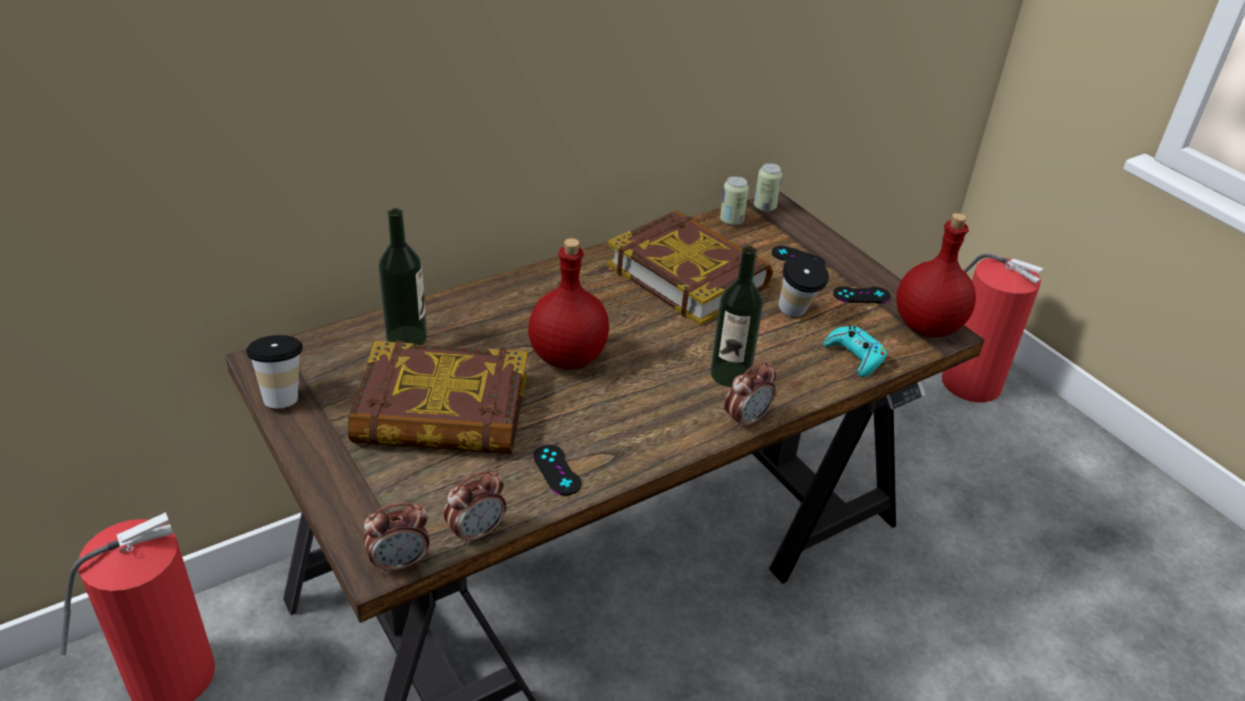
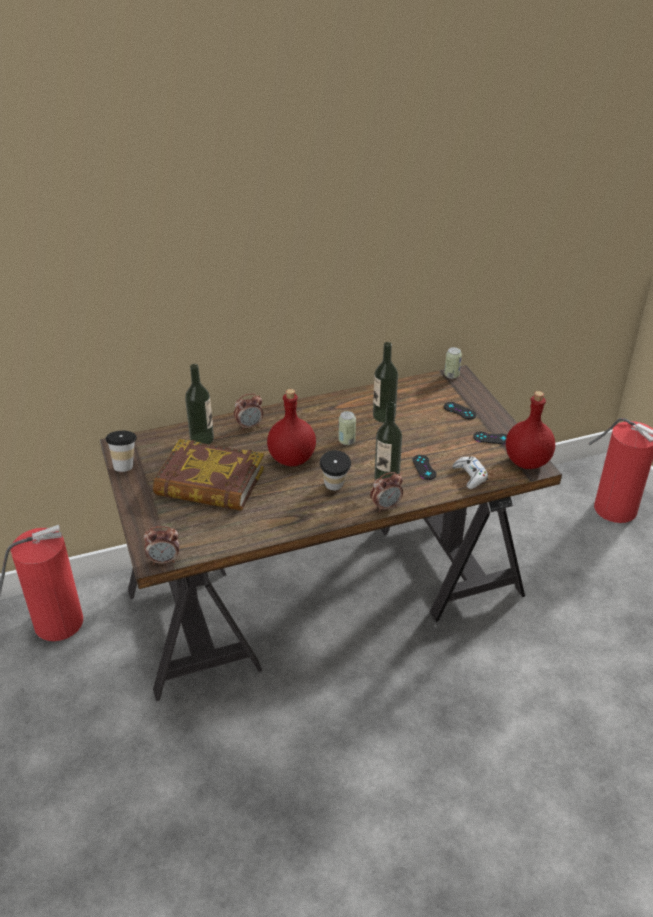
camera: 15 degrees right, 0 degrees up
(476, 532) = (209, 550): alarm clock -> alarm clock (249, 426)
(557, 470) = (264, 522): black game controller -> black game controller (424, 467)
(688, 275) = (384, 416): book -> bottle
(731, 220) = (425, 383): can -> can (346, 441)
(796, 314) = (443, 446): cup -> cup (335, 489)
(854, 356) = (470, 476): turquoise game controller -> white game controller

